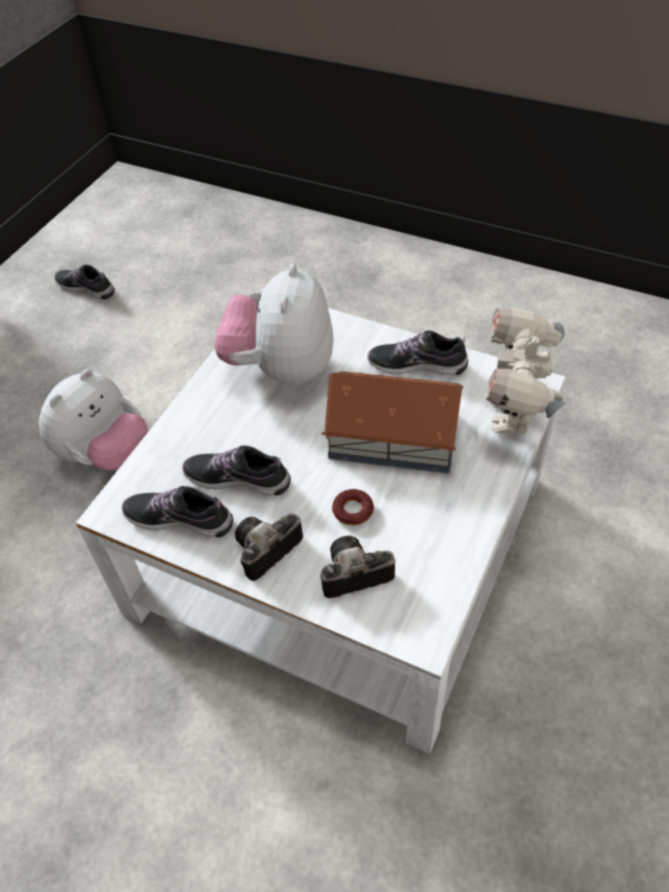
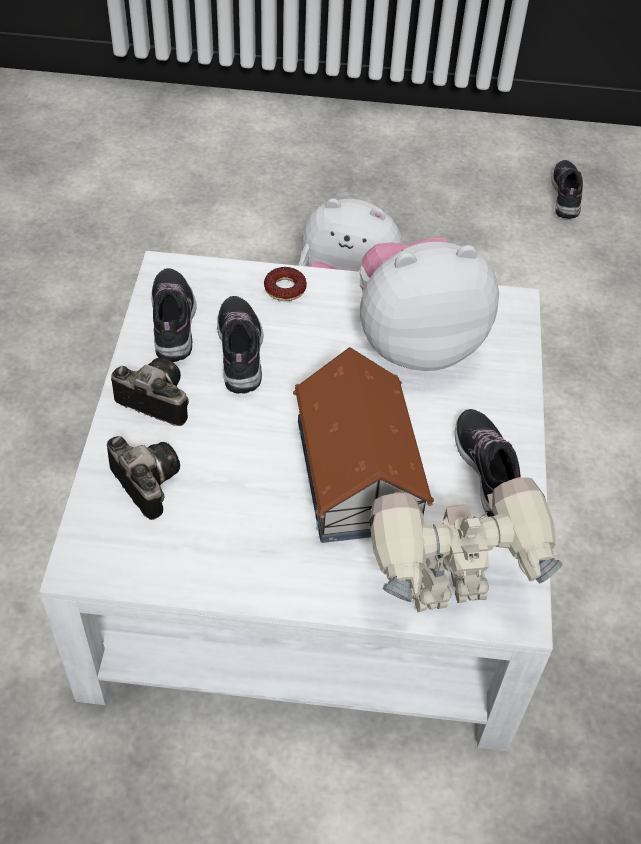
camera: 65 degrees right, 0 degrees up
(353, 511) = (231, 461): donut -> donut (285, 288)

